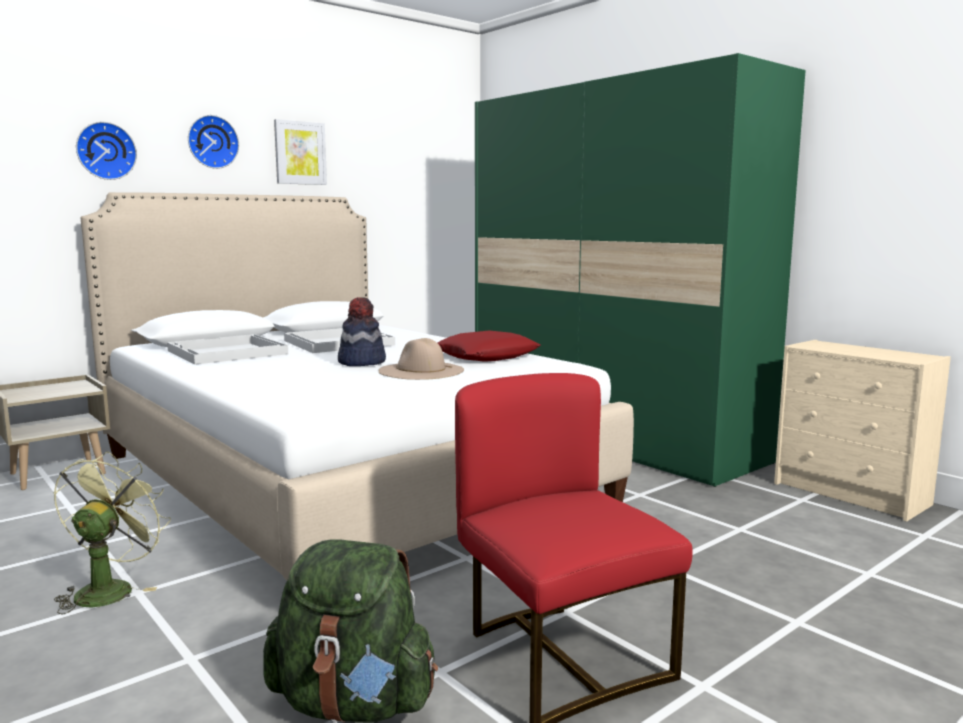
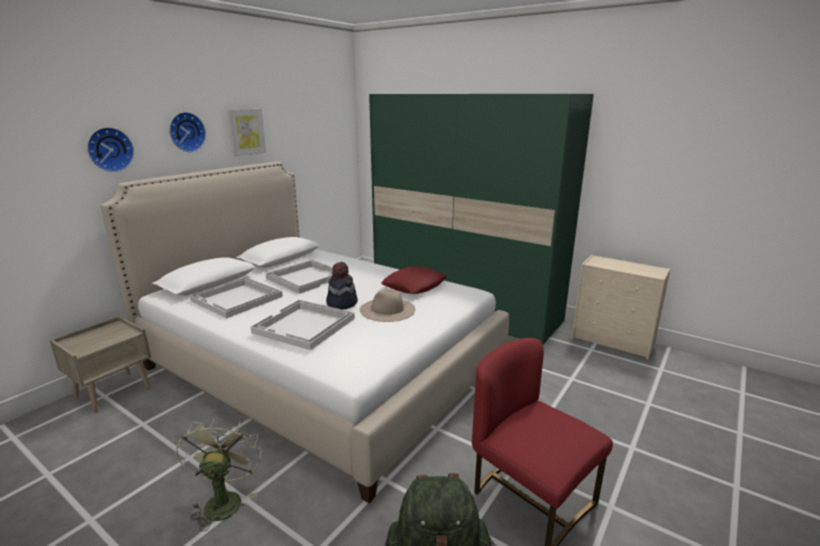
camera: 15 degrees left, 10 degrees up
(285, 373) = (304, 326): none -> white tray

